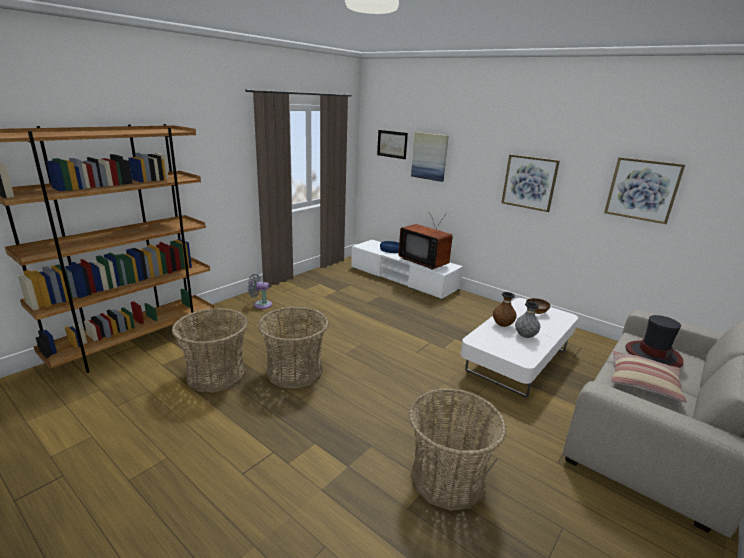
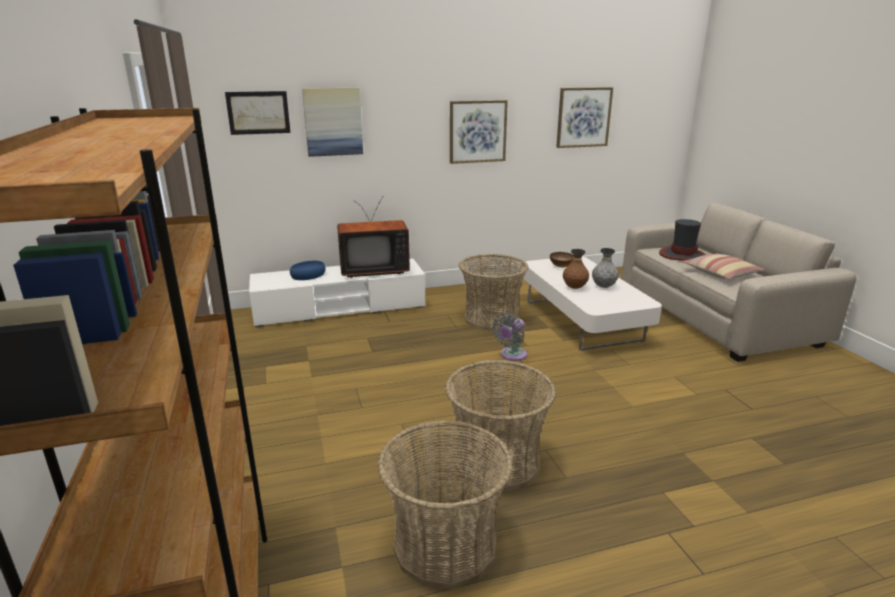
camera: 55 degrees left, 0 degrees up
(261, 304) = (260, 438): grey fan -> grey fan (511, 355)
(447, 478) = (747, 425): basket -> basket (491, 318)

